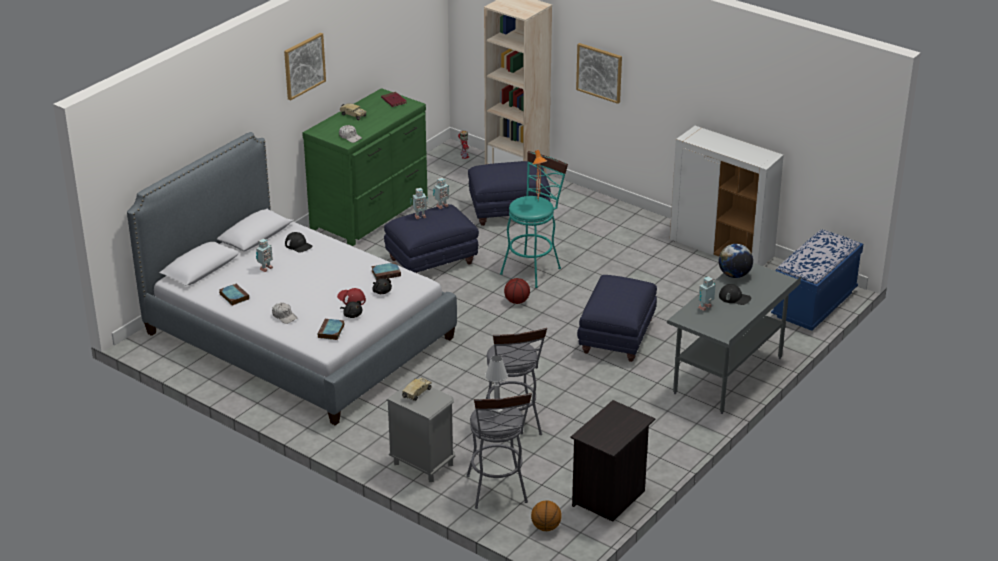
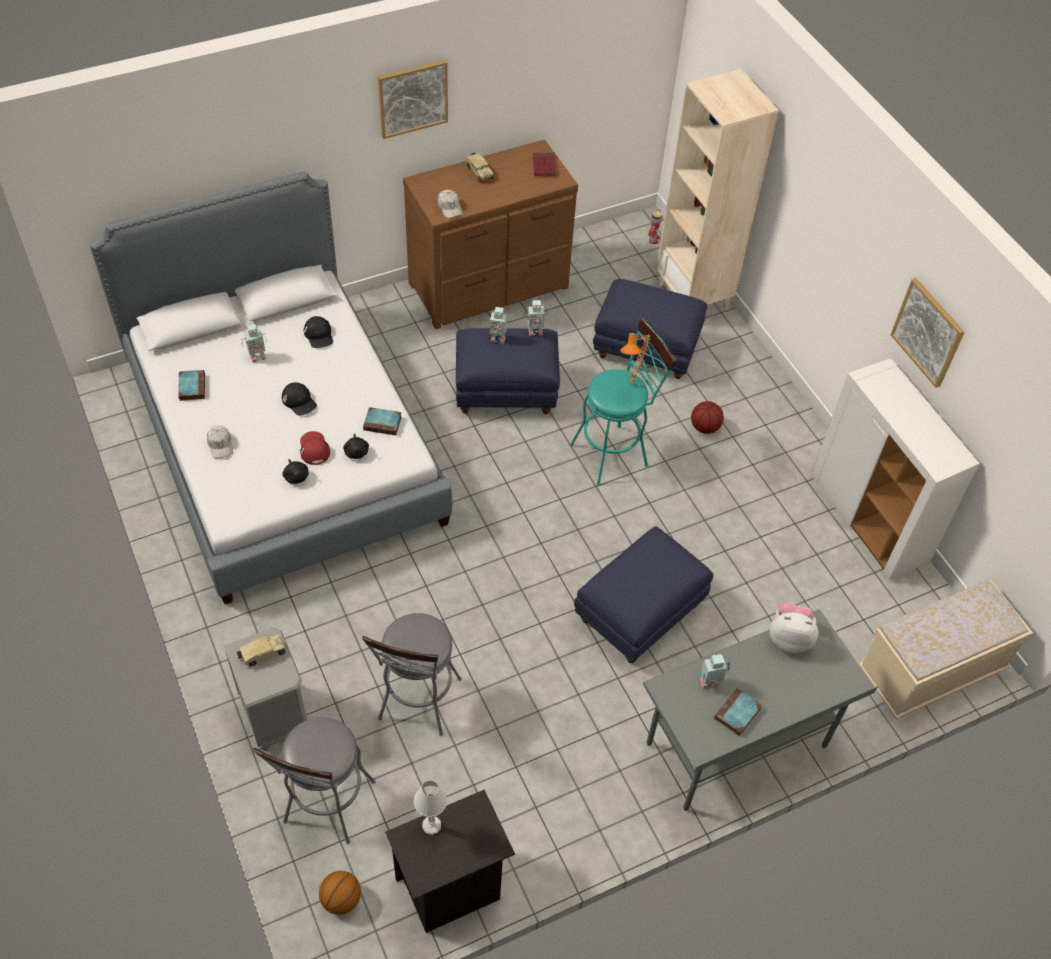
camera: 25 degrees right, 20 degrees up
(331, 332) = (251, 494): book -> book (737, 714)
(371, 213) = (490, 287): green dresser -> brown dresser
(496, 410) = (324, 739): white table lamp -> white table lamp (431, 825)
(517, 301) = (560, 498): basketball -> basketball (705, 427)
(599, 72) = (809, 225): picture -> picture (928, 332)
(734, 275) = (789, 638): globe -> plush toy
(735, 298) = (761, 682): black cap -> black cap (299, 401)
(814, 305) = (930, 671): blue bench -> beige bench

